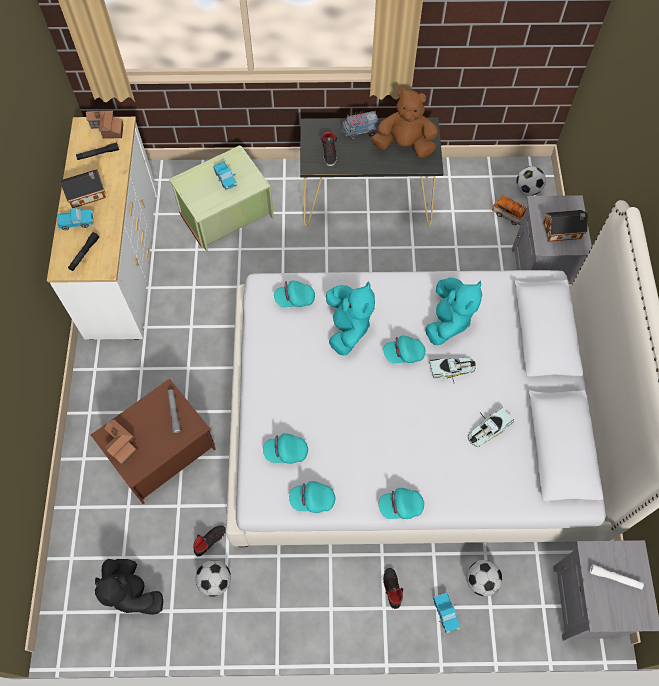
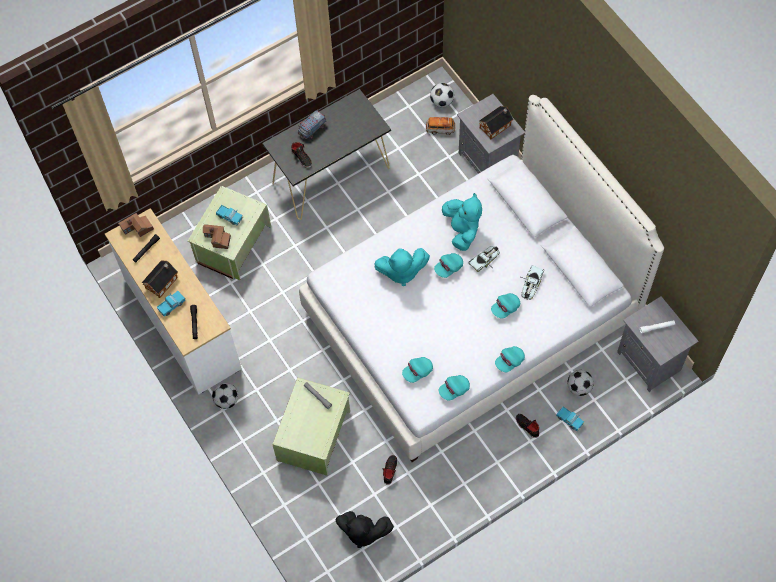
camera: 30 degrees left, 0 degrees up
(120, 445) = (298, 438): toy house -> toy house (217, 239)
(162, 452) = (315, 435): brown storage box -> green storage box
(215, 581) = (411, 492): football -> football (226, 400)
(294, 299) = (353, 273): turquoise cap -> turquoise cap (505, 308)
(348, 328) = (401, 272): turquoise plush toy -> turquoise plush toy turned 120 degrees clockwise
(404, 145) = (350, 123): brown plush toy -> none

